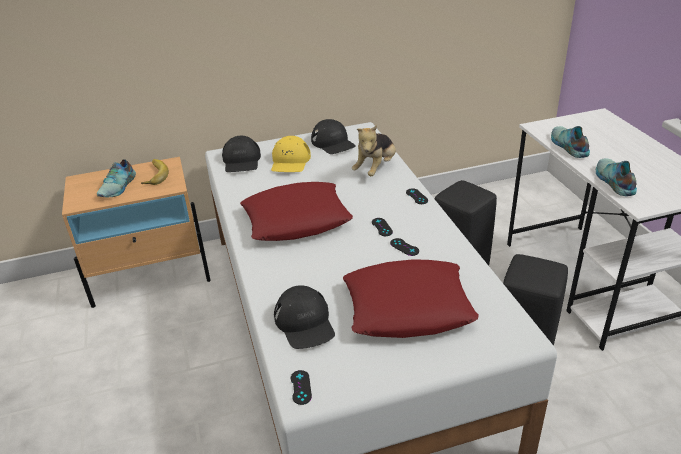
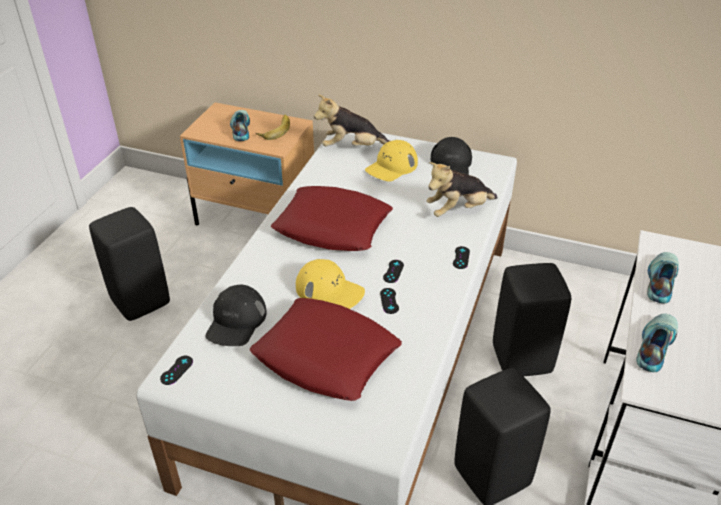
camera: 35 degrees right, 5 degrees up
(102, 396) = (141, 301): none -> black stool
(119, 187) = (240, 129): shoe -> shoe turned 120 degrees clockwise
(241, 161) = (352, 147): black cap -> plush toy
(352, 263) = (329, 290): none -> yellow cap

